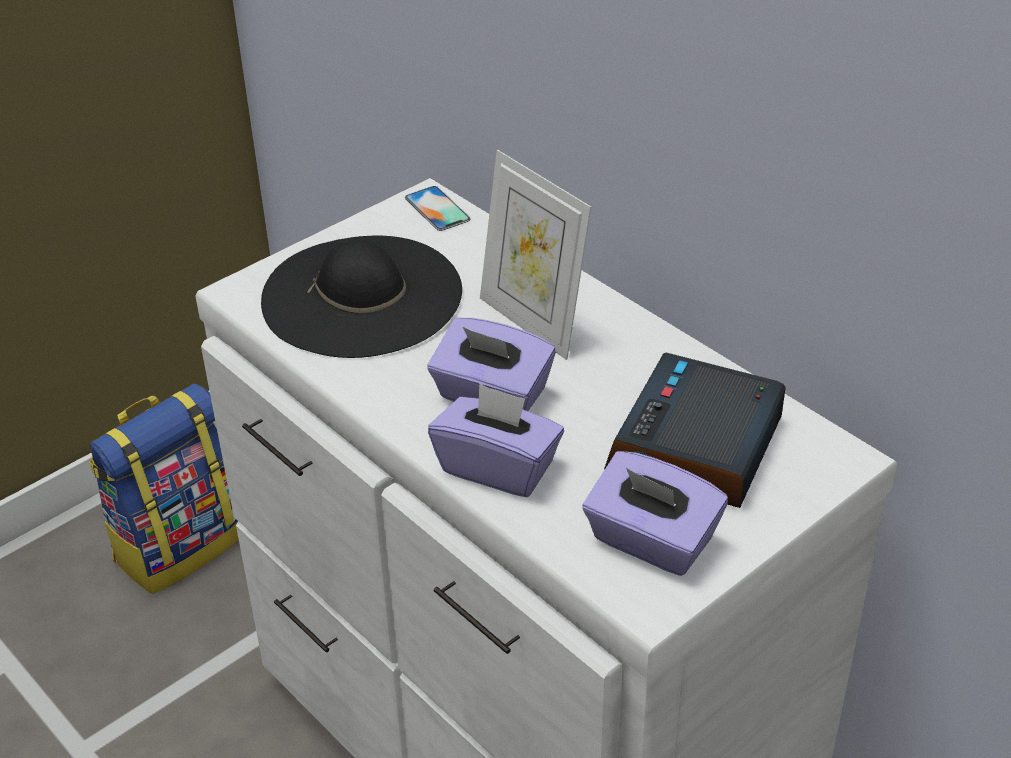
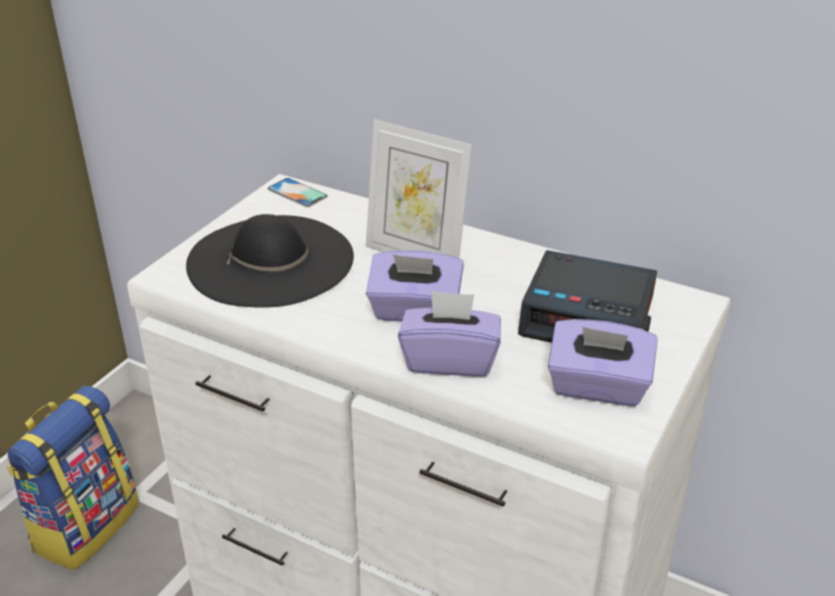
camera: 20 degrees left, 5 degrees down
(696, 447) = (589, 316): alarm clock -> alarm clock turned 75 degrees counterclockwise

